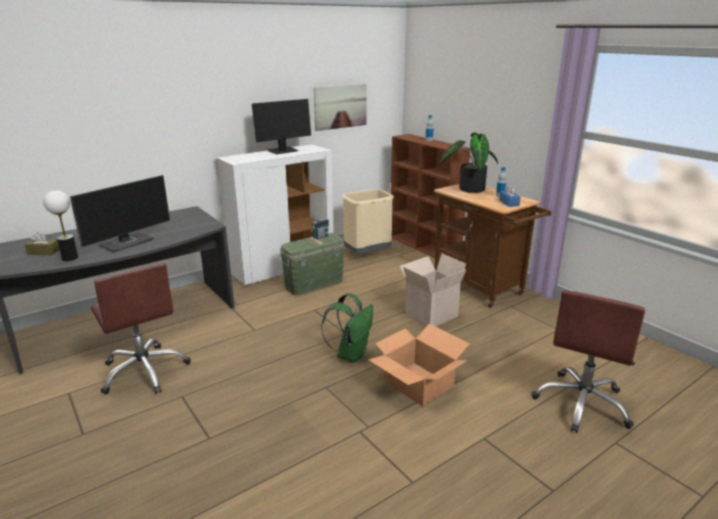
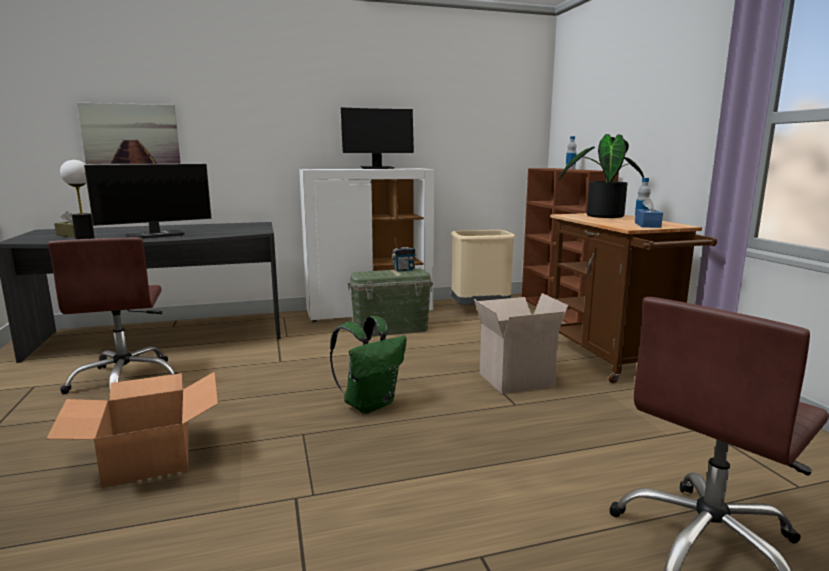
camera: 20 degrees right, 10 degrees down
(340, 106) = (461, 127): picture -> picture (131, 134)
(418, 384) = (432, 455): cardboard box -> cardboard box (147, 457)

